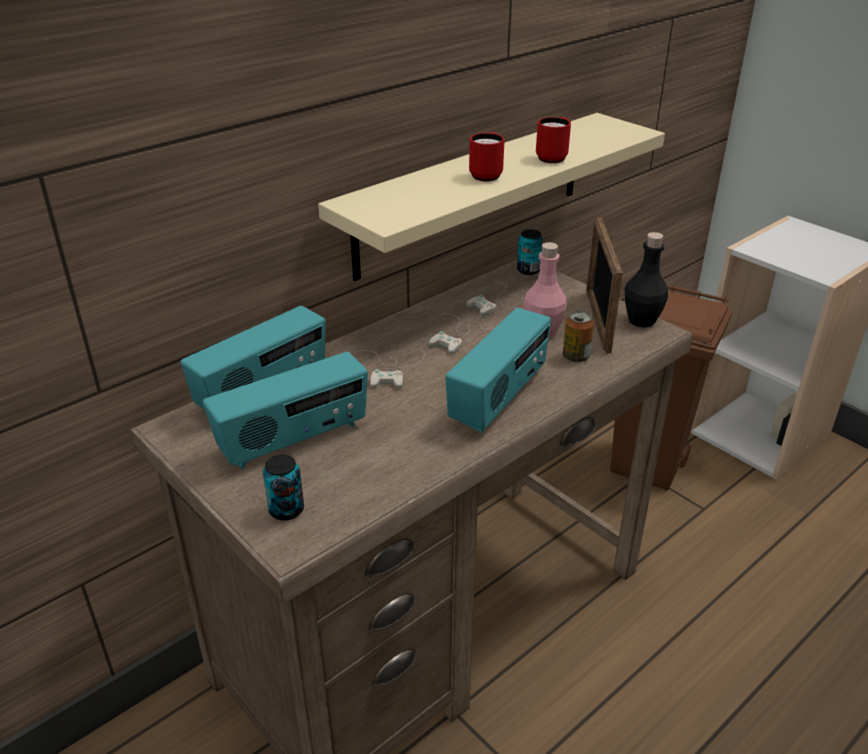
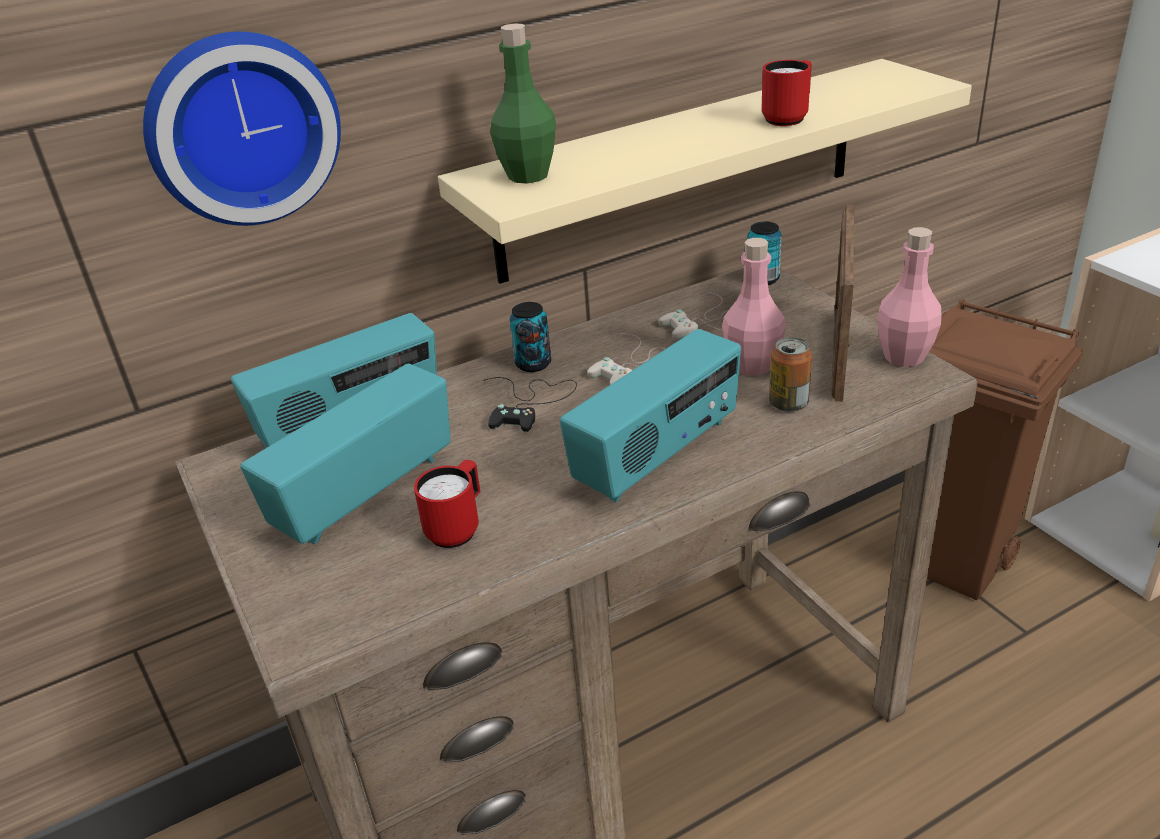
camera: 15 degrees right, 0 degrees up
(190, 171) = (241, 127): none -> wall clock
(286, 510) = (316, 588): can -> can (533, 364)
(294, 440) = (364, 493): radio -> radio turned 150 degrees clockwise
(388, 202) = (528, 175): none -> green bottle
(394, 368) = (530, 403): white game controller -> black game controller
(487, 174) = (682, 140): red mug -> red mug (458, 528)
(641, 320) = (904, 357): black bottle -> pink bottle

